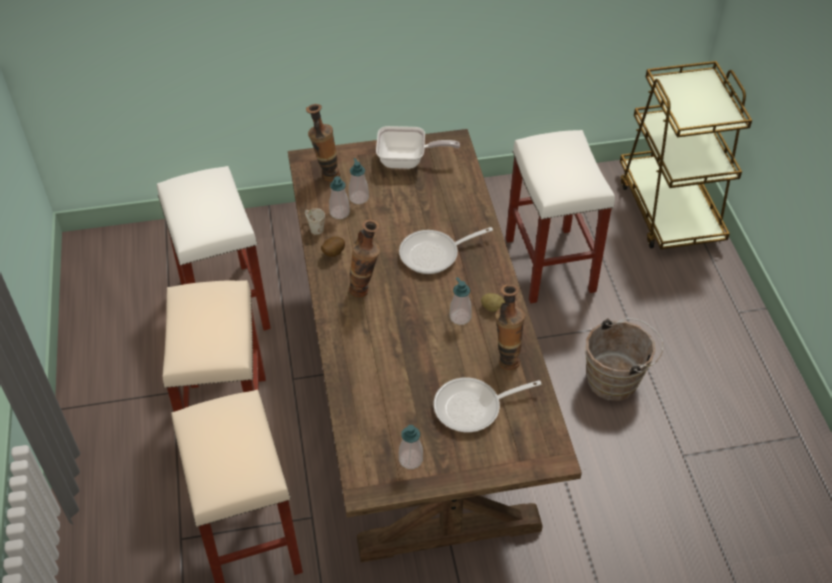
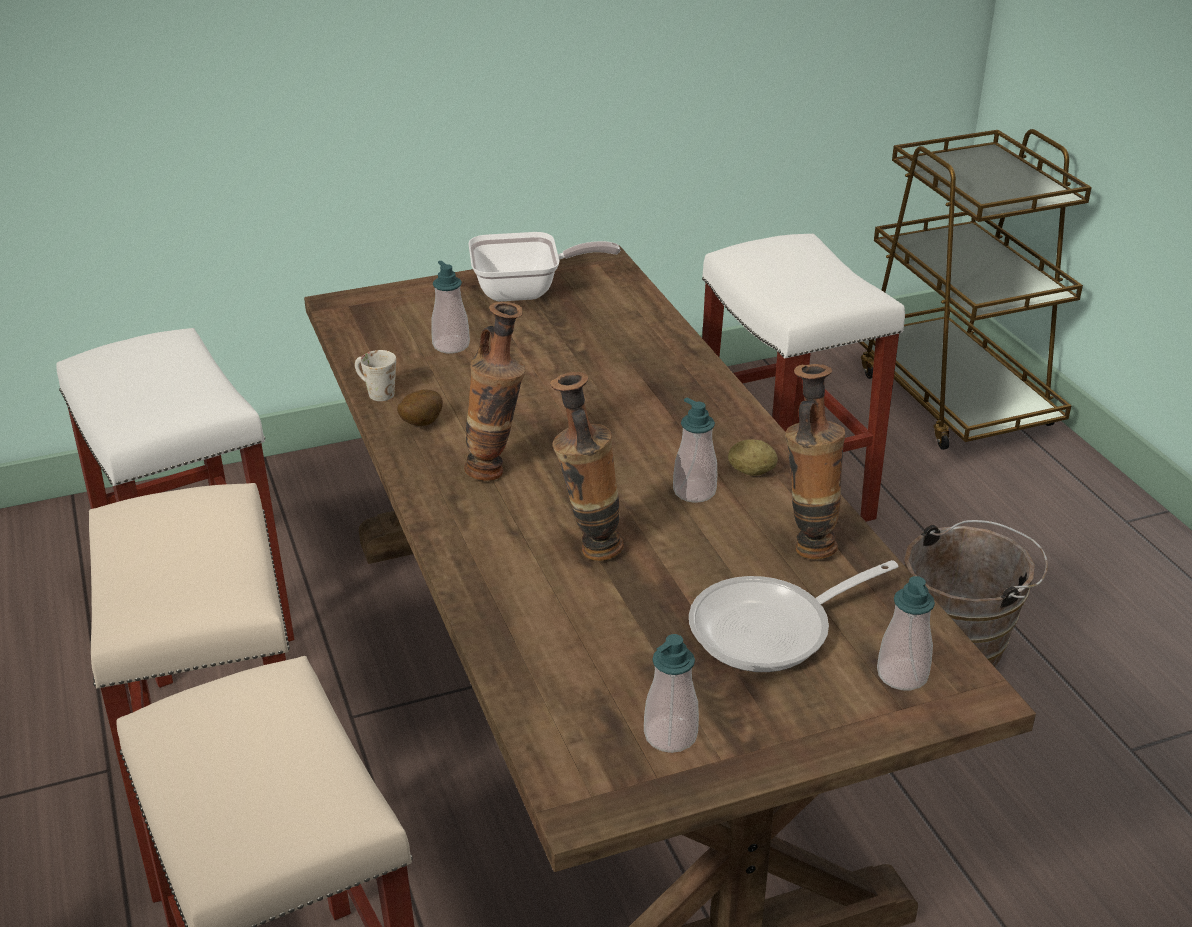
camera: 10 degrees left, 15 degrees down
(326, 174) = (382, 320): vase -> vase (588, 548)
(339, 212) = (420, 368): soap dispenser -> soap dispenser (902, 675)
(434, 254) = (615, 408): frying pan -> none

